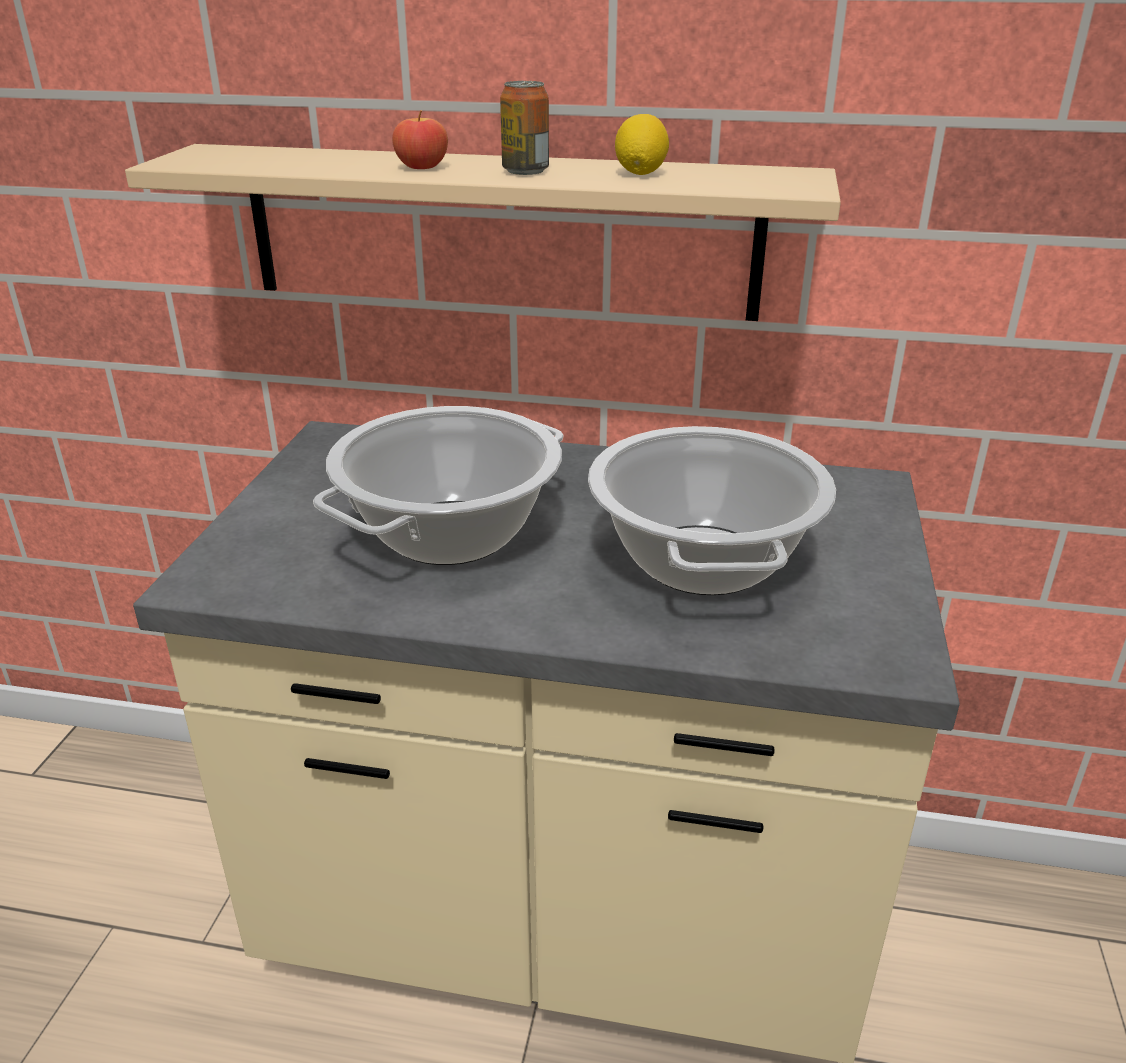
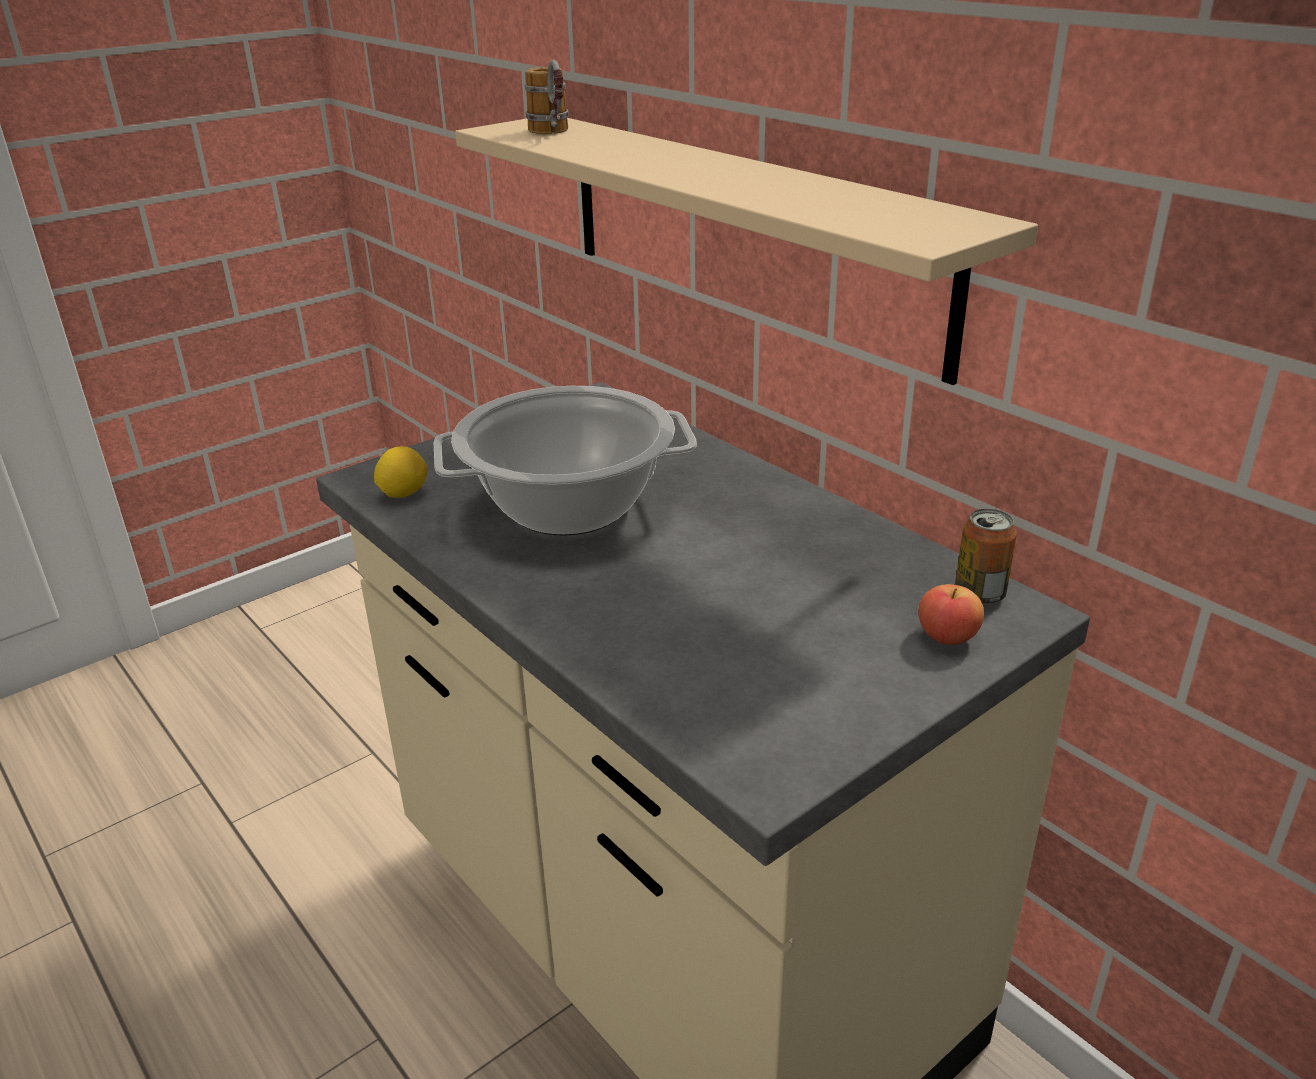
camera: 40 degrees right, 0 degrees up
(253, 159) = (553, 133): none -> mug
(422, 167) = (650, 160): apple -> apple (947, 636)
(525, 171) = (720, 177): can -> can (979, 594)
(640, 173) = (814, 196): lemon -> lemon (403, 493)
(704, 561) = (732, 611): cooking pot -> none

